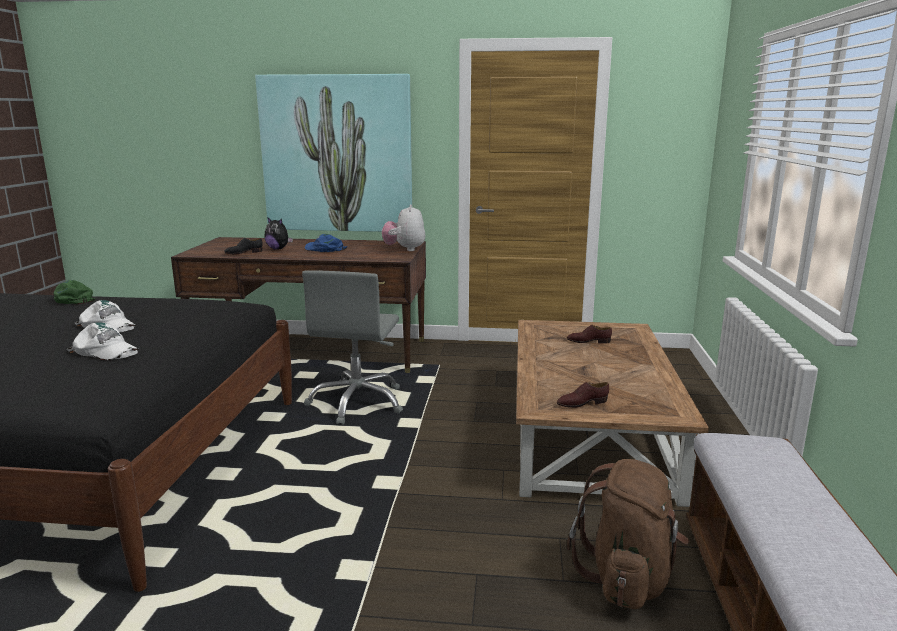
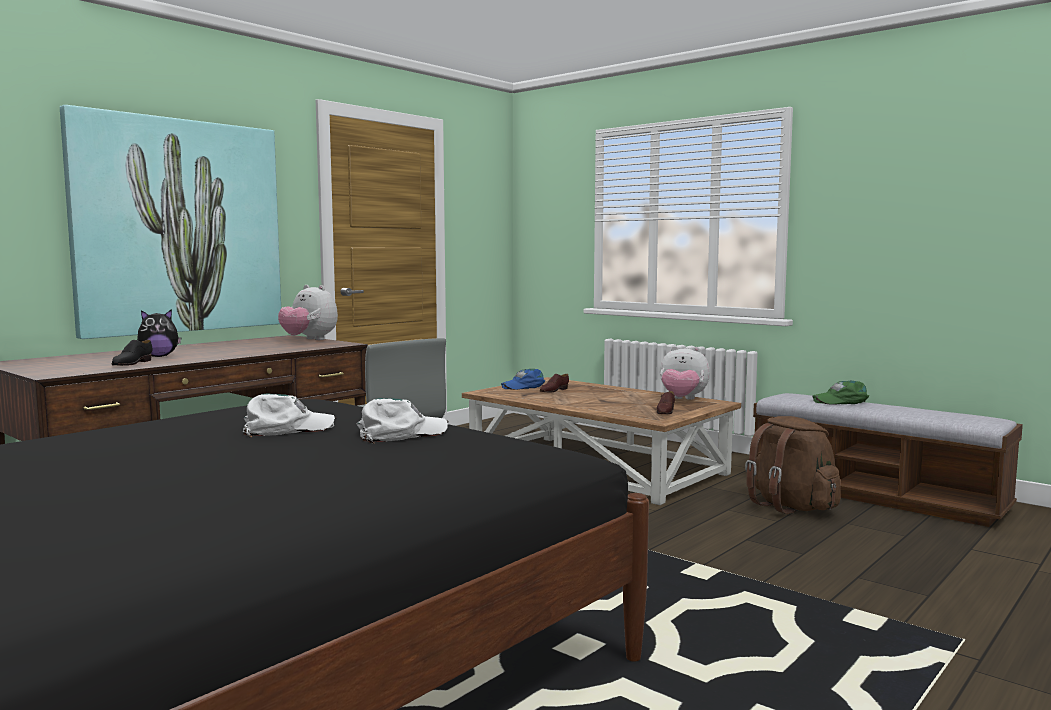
camera: 55 degrees left, 10 degrees down
(73, 299) = (72, 435): green cap -> green cap (841, 401)
(324, 249) = (219, 349): blue cap -> blue cap (523, 386)
(659, 397) = (682, 399): none -> plush toy

